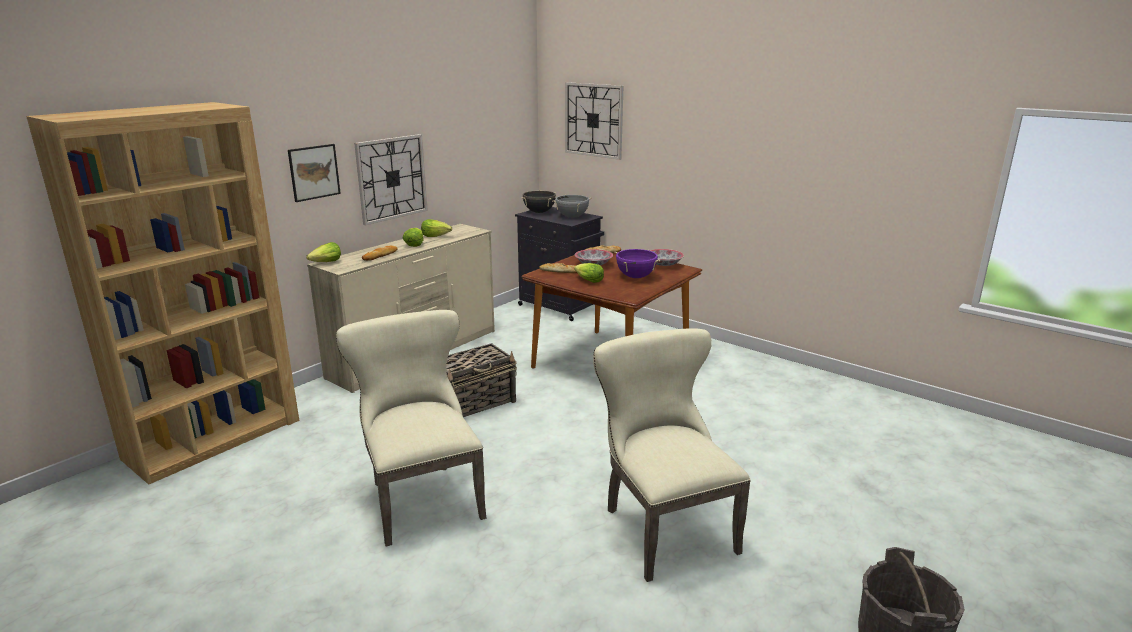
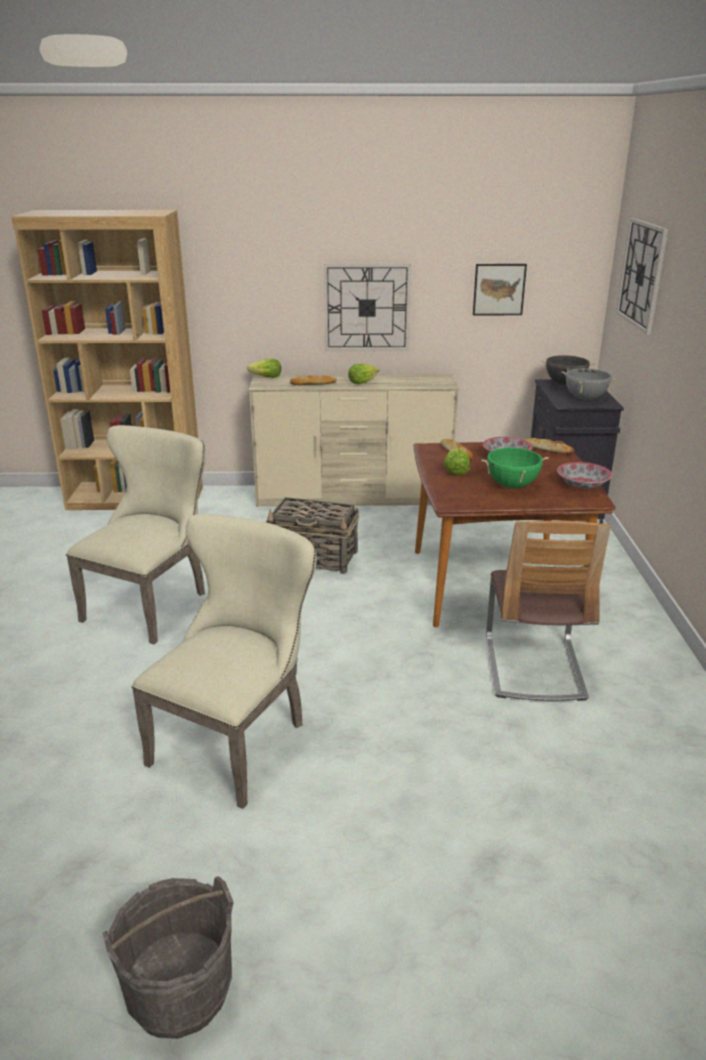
camera: 50 degrees right, 5 degrees up
(314, 172) = (274, 287): picture -> picture (499, 289)
(436, 236) = (398, 379): lettuce -> none
(636, 277) = (512, 485): purple cooking pot -> green cooking pot
(710, 392) = (533, 667): none -> chair

